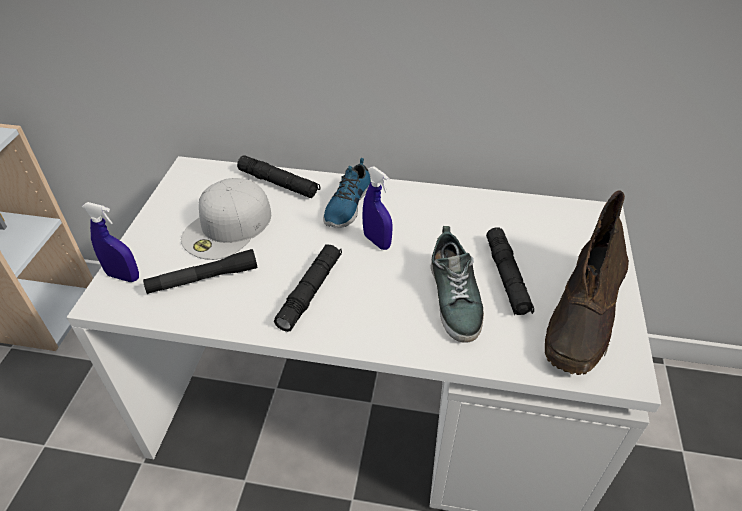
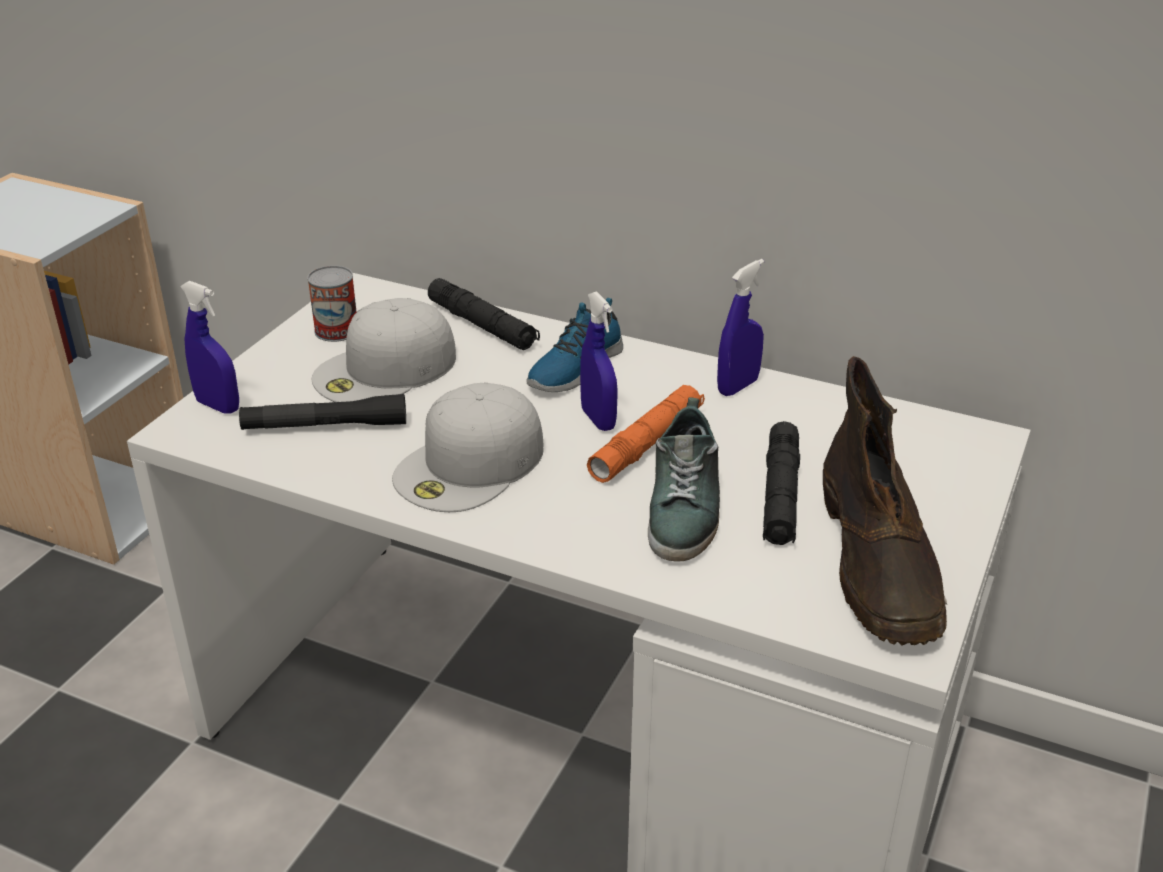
camera: 15 degrees right, 10 degrees down
(185, 202) = (336, 330): none -> can
(310, 291) = (471, 465): black flashlight -> white cap
(413, 254) = (647, 443): none -> orange flashlight
(450, 202) = (738, 386): none -> blue spray bottle
(583, 317) = (878, 564): brown boot -> brown boot turned 45 degrees counterclockwise

